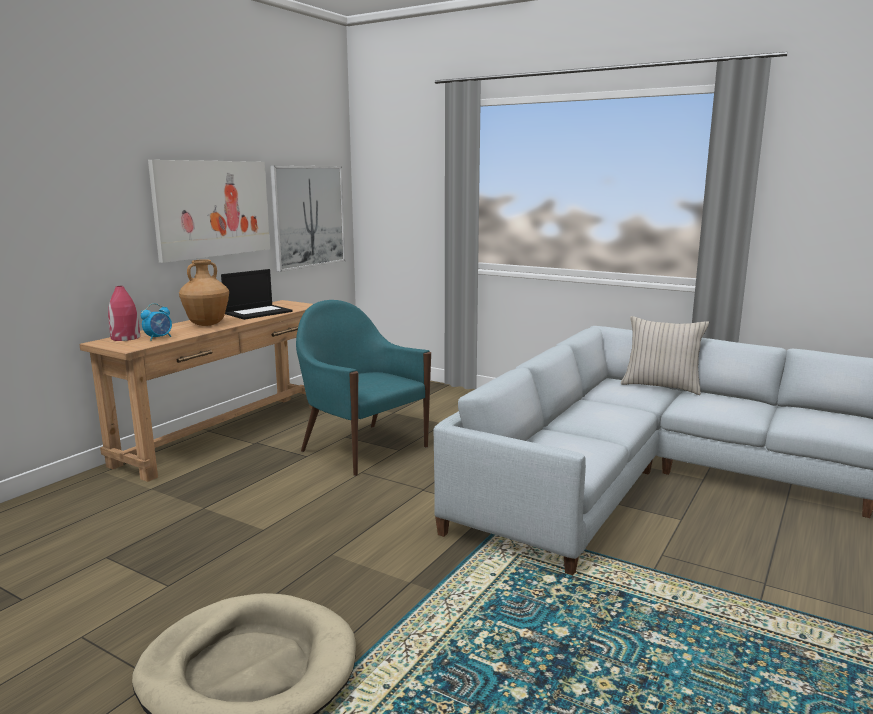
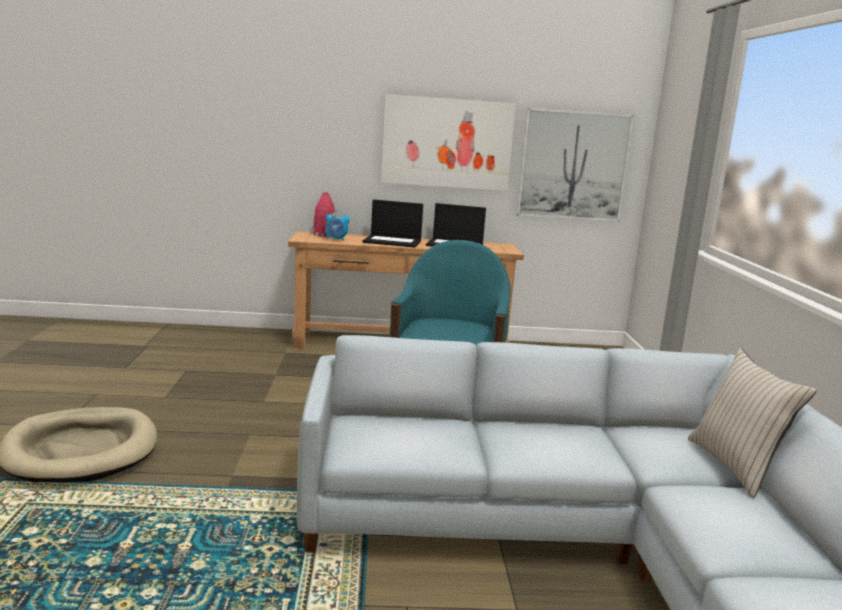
camera: 55 degrees right, 0 degrees up
(207, 324) = (393, 241): brown vase -> laptop

